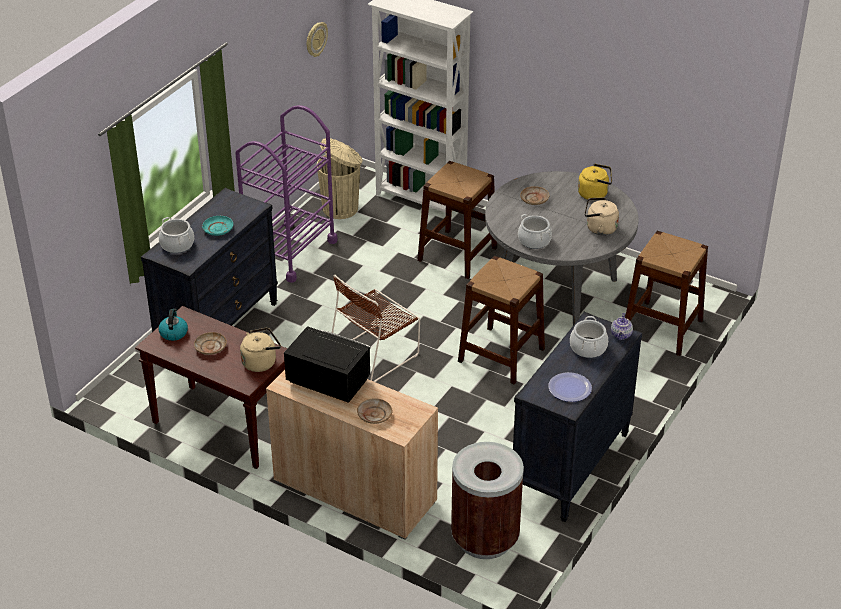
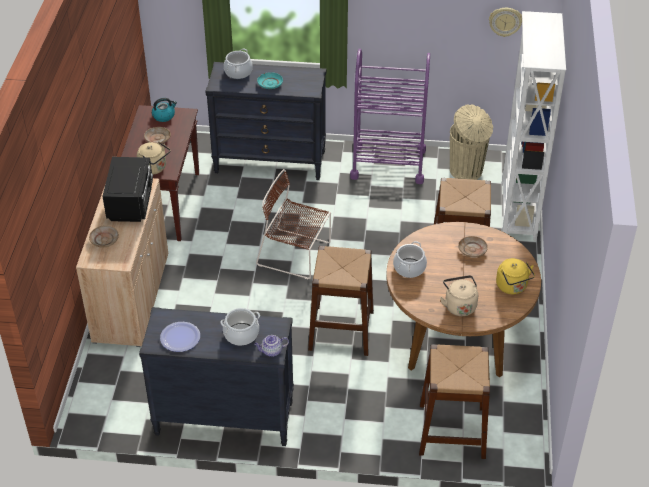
camera: 65 degrees right, 5 degrees up
(484, 538) = (114, 390): brown trash can -> none
(556, 289) = (456, 338): grey dining table -> brown dining table

